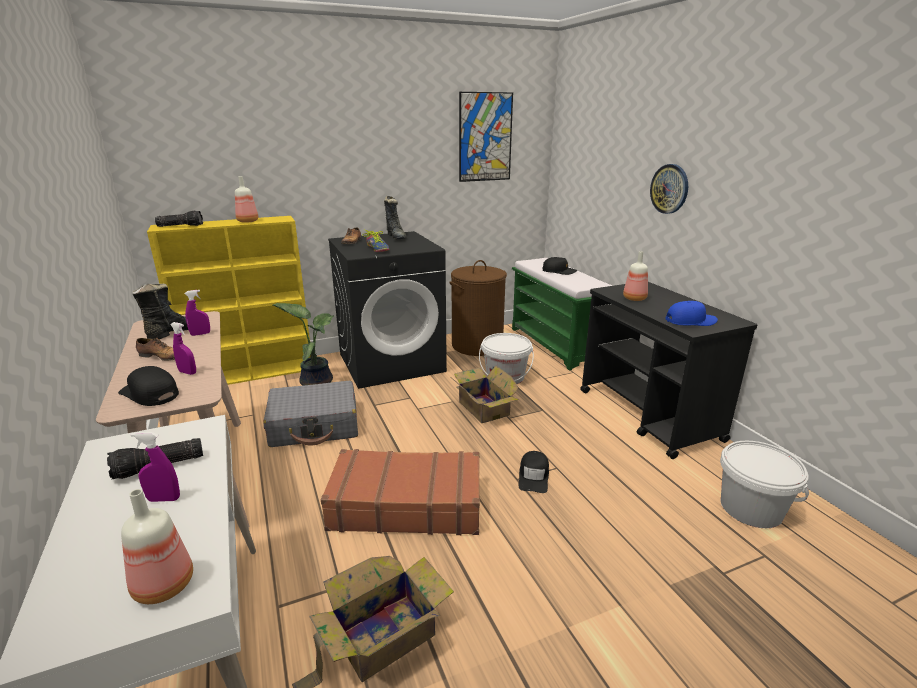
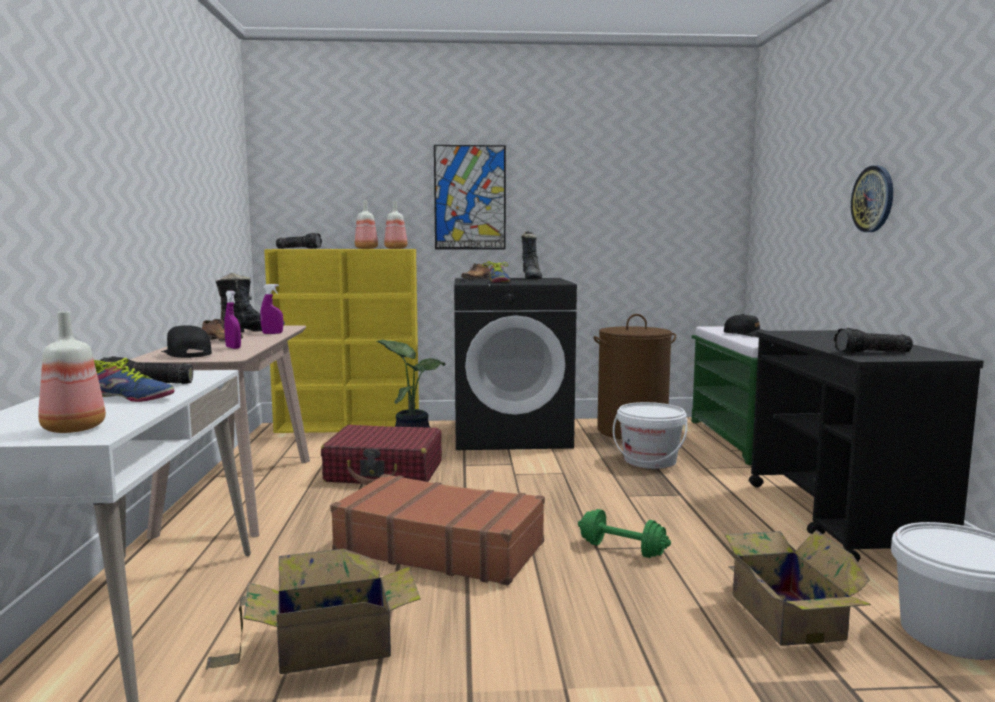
camera: 20 degrees right, 15 degrees down
(164, 499) = (129, 397): purple spray bottle -> shoe
(315, 425) = (385, 472): grey suitcase -> red suitcase
(483, 407) = (599, 482): cardboard box -> cardboard box (784, 614)
(485, 137) = (657, 170): picture -> picture (470, 197)
(534, 476) = (622, 549): black cap -> green dumbbell
(635, 298) = (812, 338): bottle -> bottle (396, 248)
(690, 321) = (872, 353): blue cap -> flashlight

